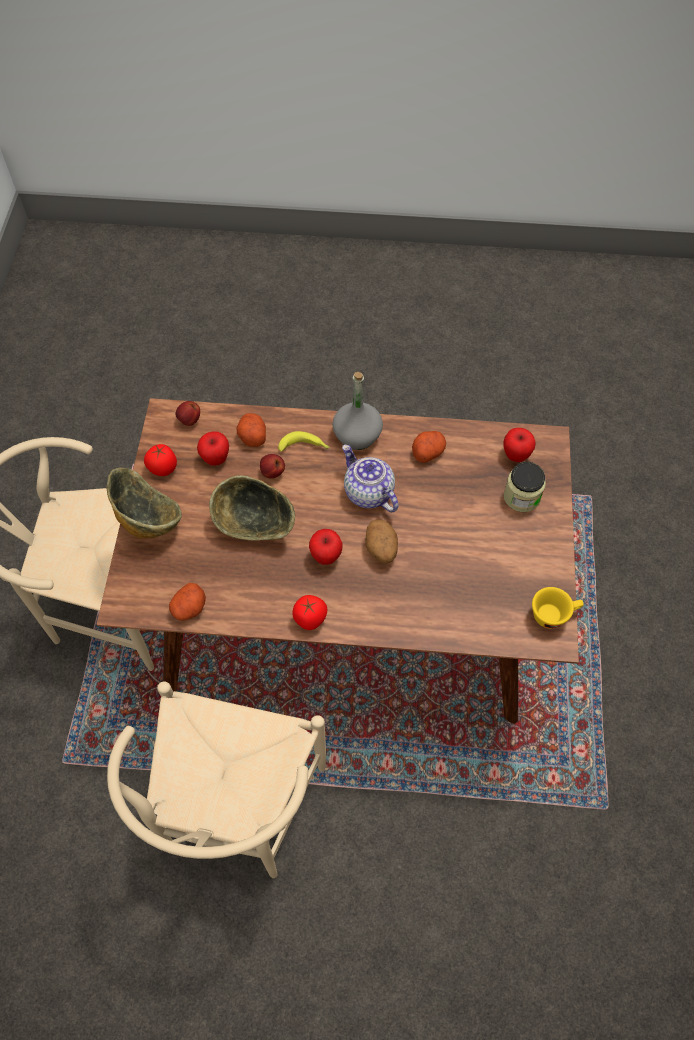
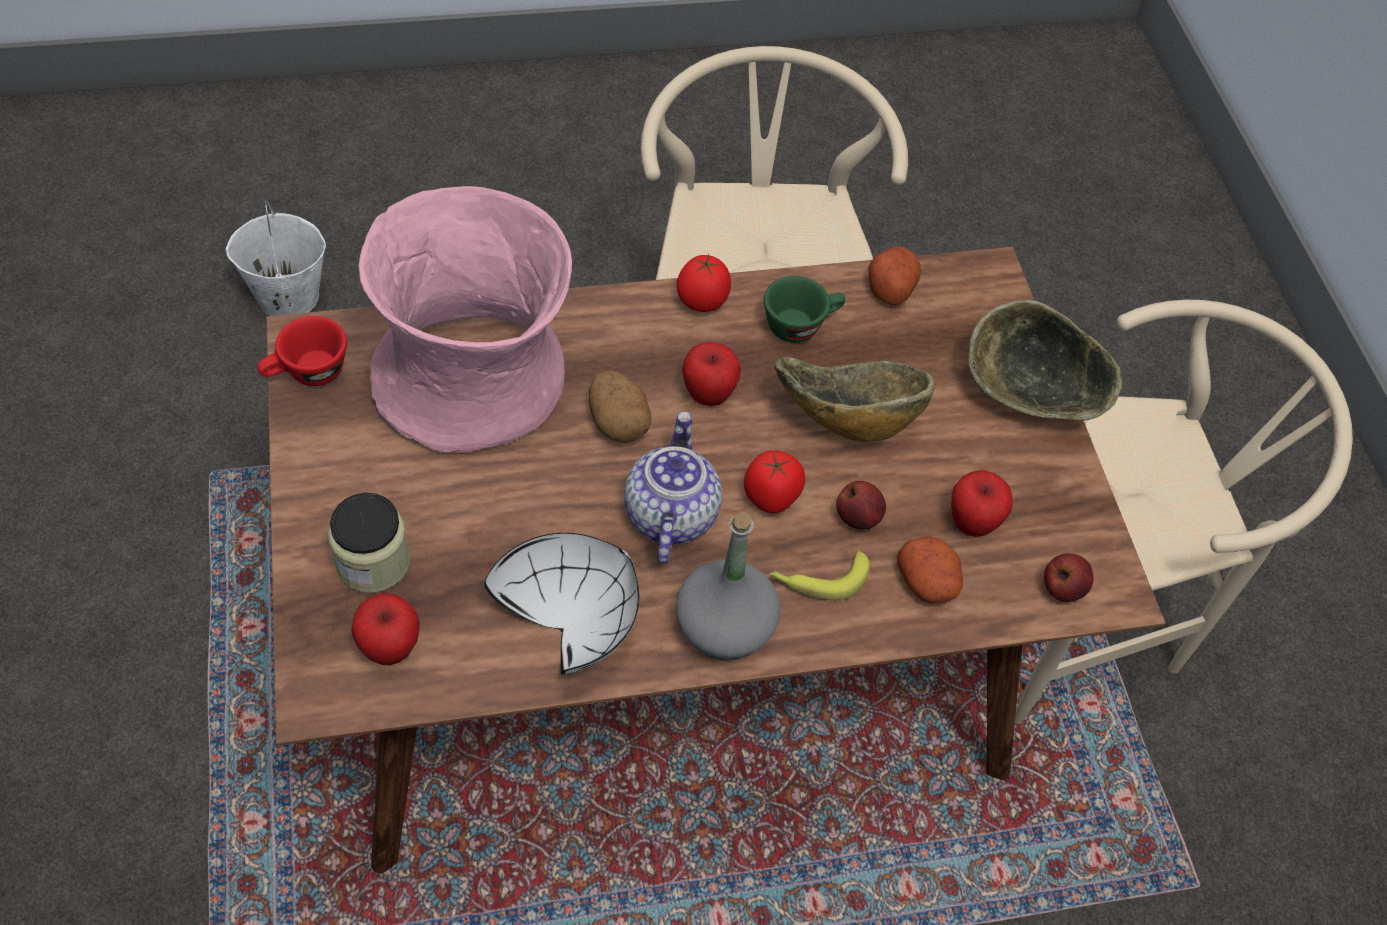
camera: 160 degrees right, 5 degrees down
(163, 469) = (1054, 486): tomato -> tomato (771, 498)
(255, 592) = (801, 324): none -> green cup
(368, 493) = (669, 514): teapot -> teapot turned 120 degrees counterclockwise
(427, 451) = (574, 619): potato -> white bowl
(457, 591) = (475, 380): none -> pink vase
(554, 614) = (307, 374): yellow cup -> red cup
(558, 966) = (287, 297): none -> white bucket

